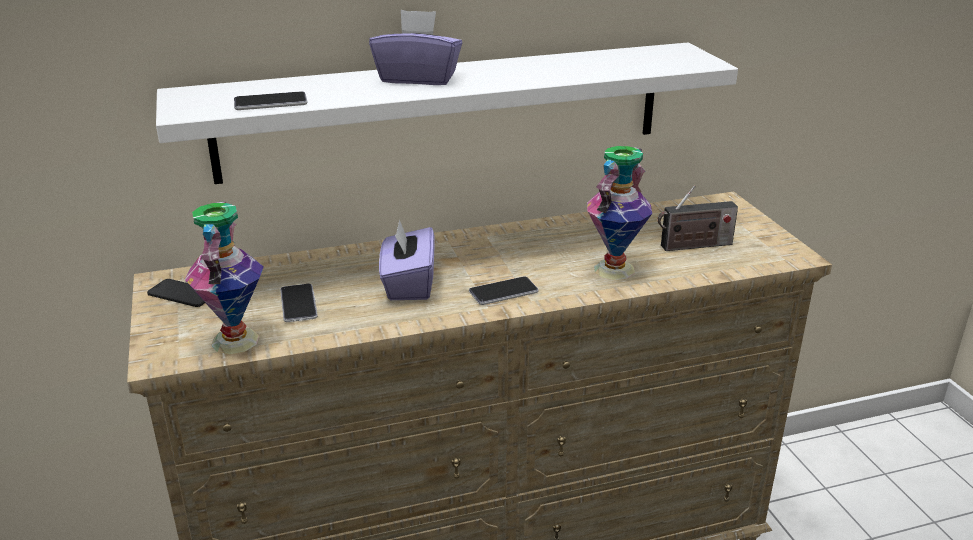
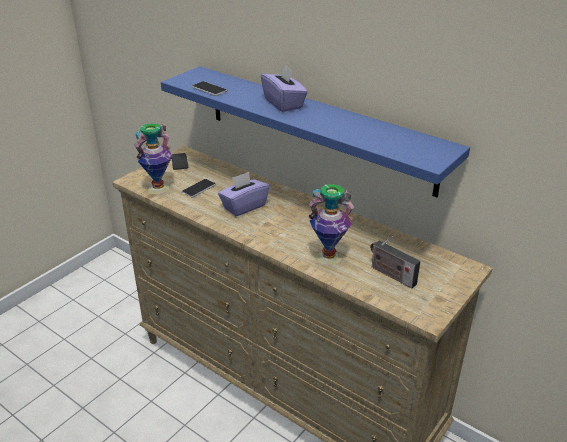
camera: 55 degrees right, 5 degrees up
(444, 111) = (316, 128): white shelf -> blue shelf
(503, 292) = (266, 233): phone -> none

